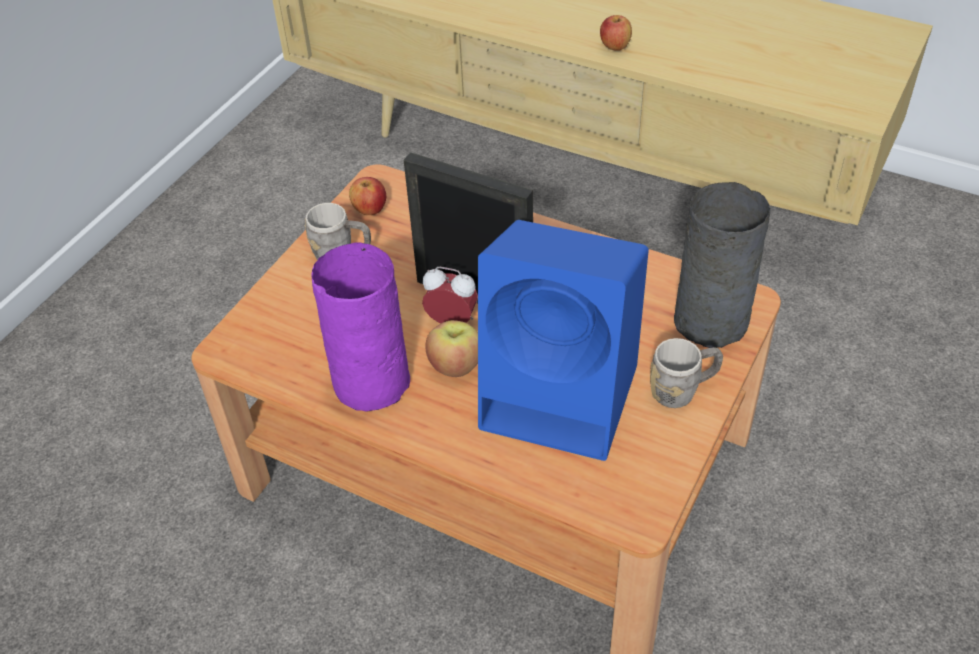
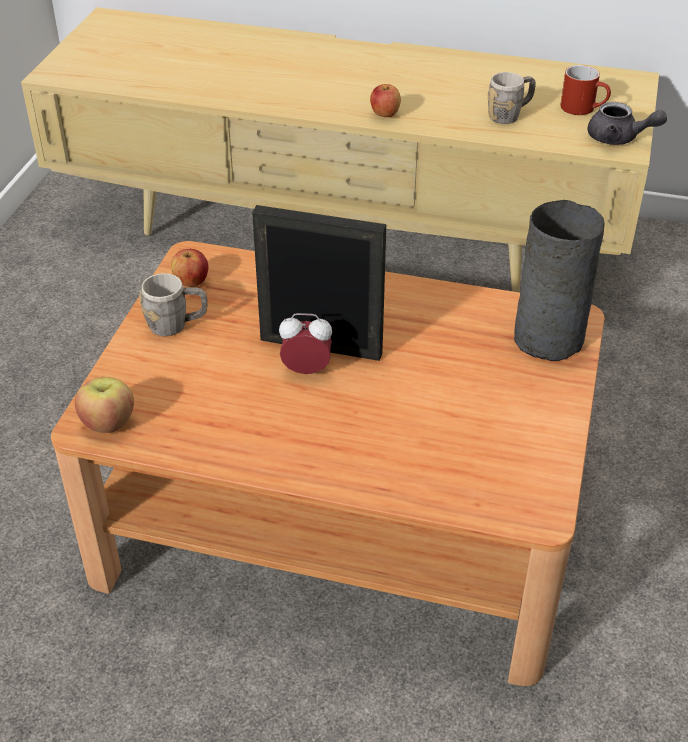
camera: 15 degrees left, 5 degrees down
(370, 381) = (243, 434): purple vase -> none
(456, 365) = (323, 408): apple -> apple (108, 422)
(564, 397) = (436, 421): blue speaker -> none
(682, 390) = (543, 400): grey mug -> grey mug (509, 115)
(832, 60) = (584, 108): none -> red mug
(859, 101) = (619, 139): none -> grey teapot

